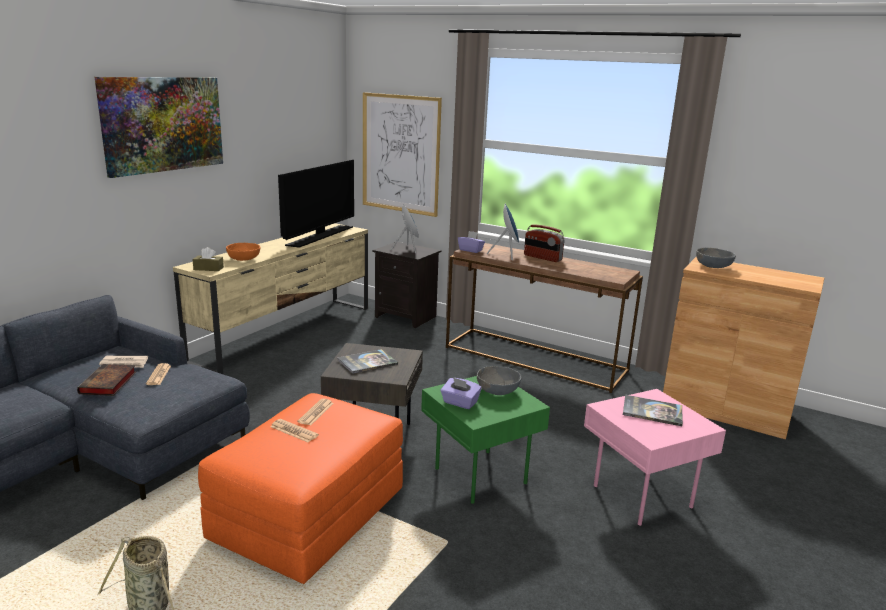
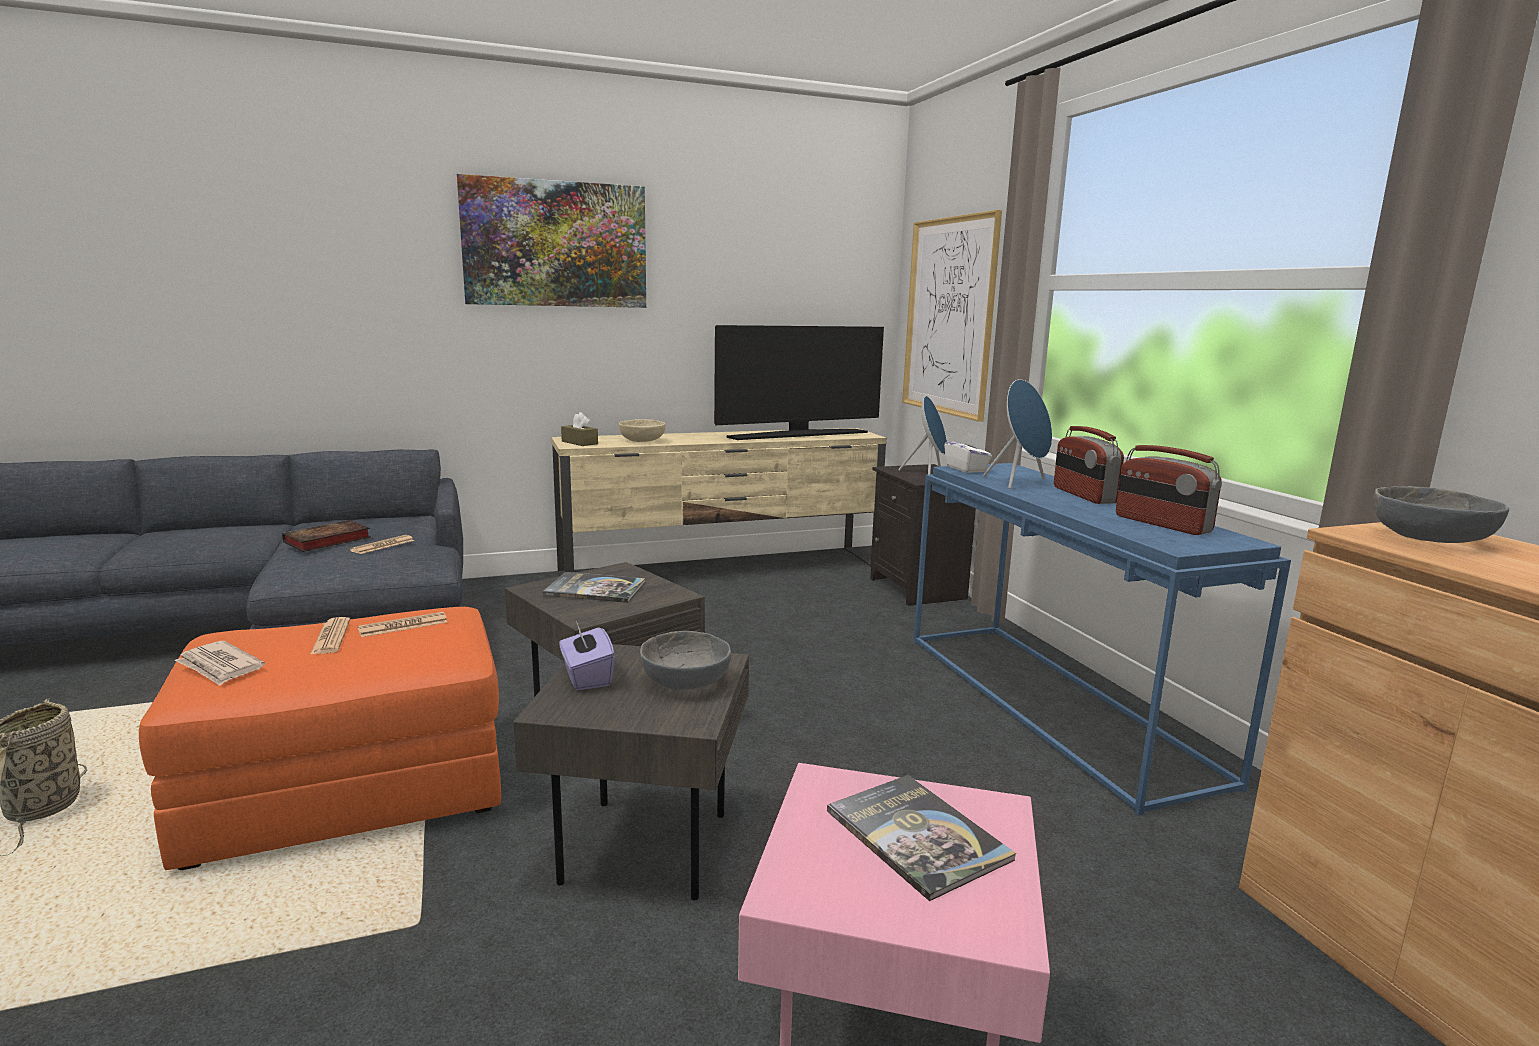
camera: 40 degrees right, 5 degrees down
(124, 364) = (382, 528): newspaper -> newspaper (220, 667)
(244, 259) = (641, 441): orange bowl -> beige bowl
(470, 250) = (966, 469): purple tissue box -> white tissue box
(477, 475) = (642, 843): green side table -> grey side table
(536, 359) = (1055, 705): brown console table -> blue console table
(593, 269) = (1161, 524): none -> radio

